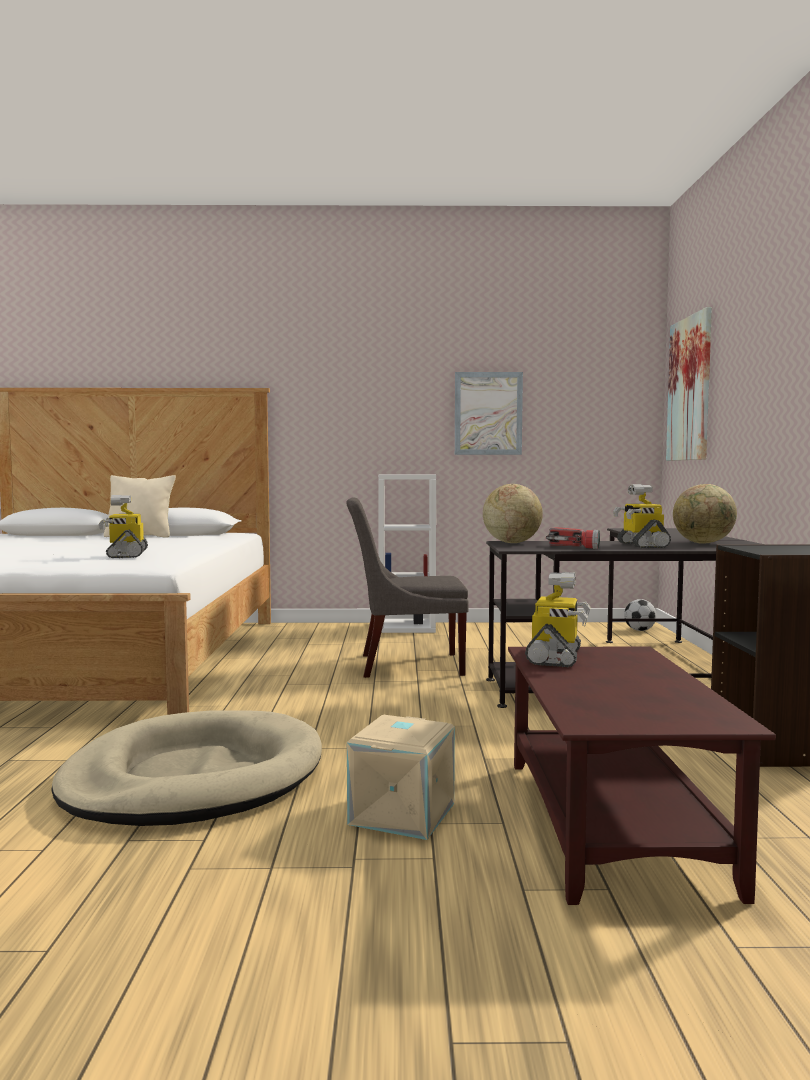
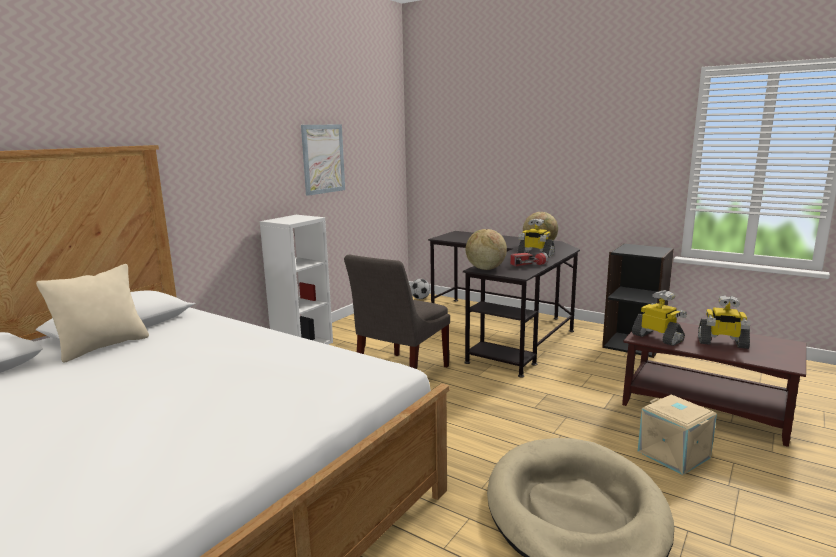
camera: 55 degrees left, 10 degrees up
(126, 555) = (302, 372): toy robot -> toy robot (722, 343)
(690, 389) = (446, 140): picture -> none

